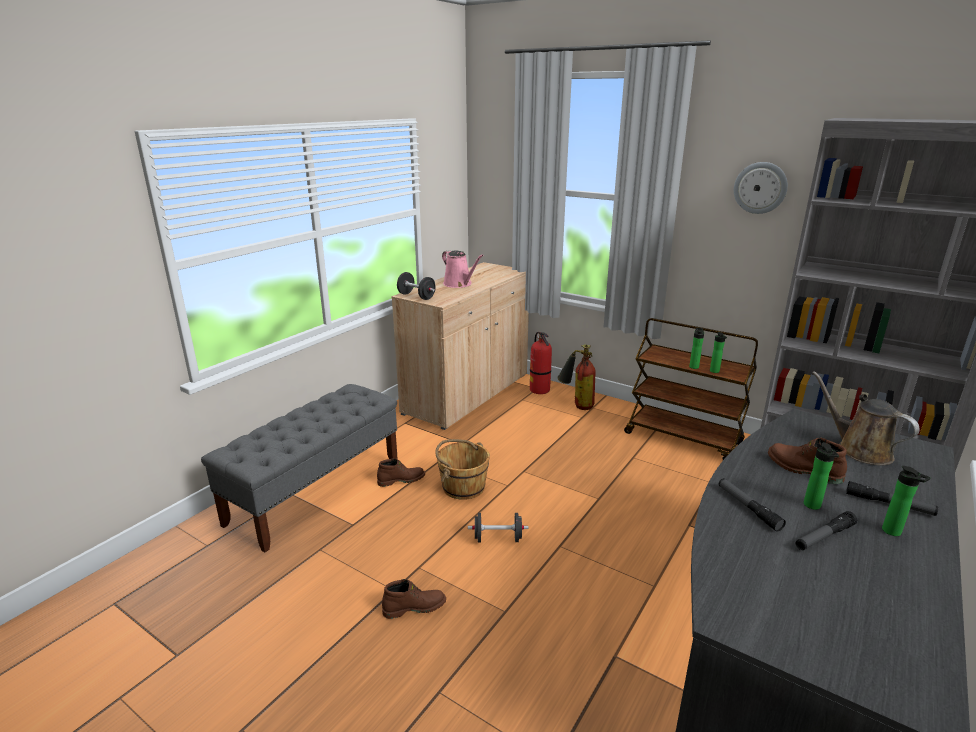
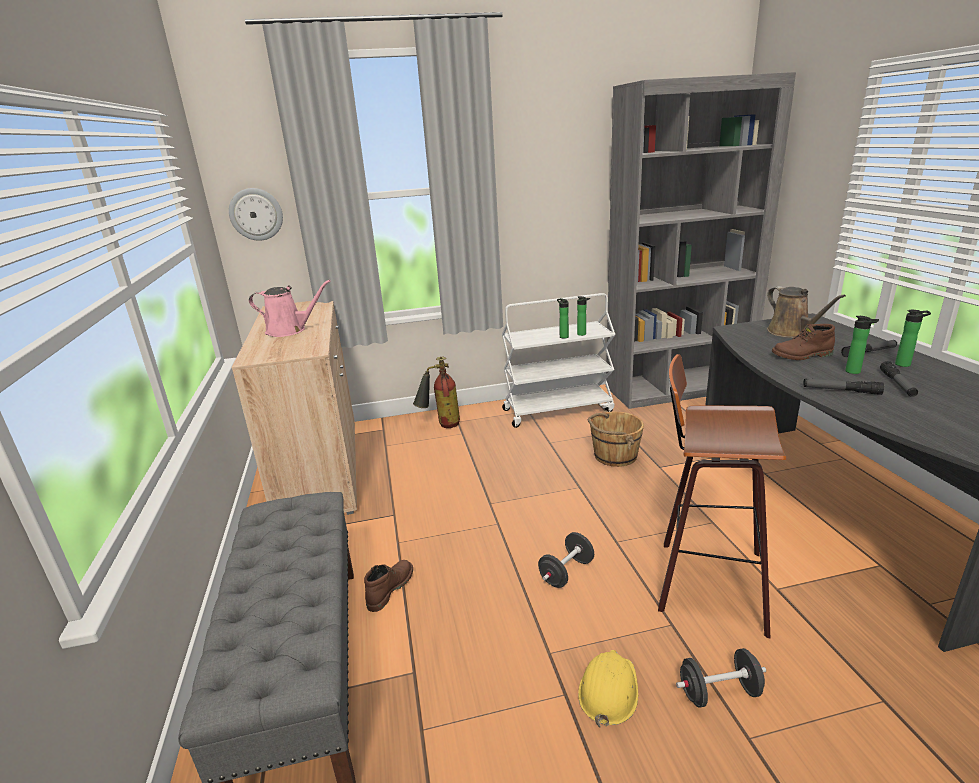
camera: 45 degrees left, 0 degrees up
(414, 607) = (608, 690): brown boot -> yellow hard hat
(416, 296) = (267, 356): black dumbbell -> black dumbbell (719, 692)
(463, 486) = (461, 551): brown bucket -> brown bucket (614, 456)
(540, 390) = (388, 429): fire extinguisher -> none
(572, 611) = (706, 582): none -> stool
(683, 438) = (558, 410): brown cart -> white cart
(760, 188) = (561, 158): wall clock -> wall clock (256, 214)
(859, 449) = (791, 332): brown watering can -> brown watering can turned 120 degrees counterclockwise

